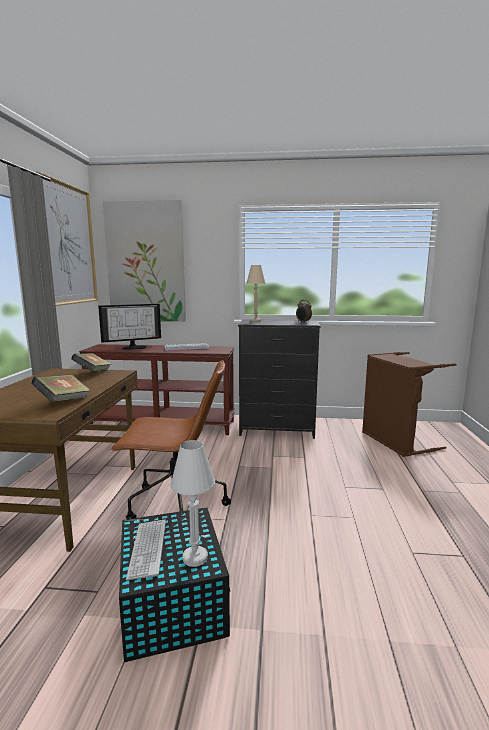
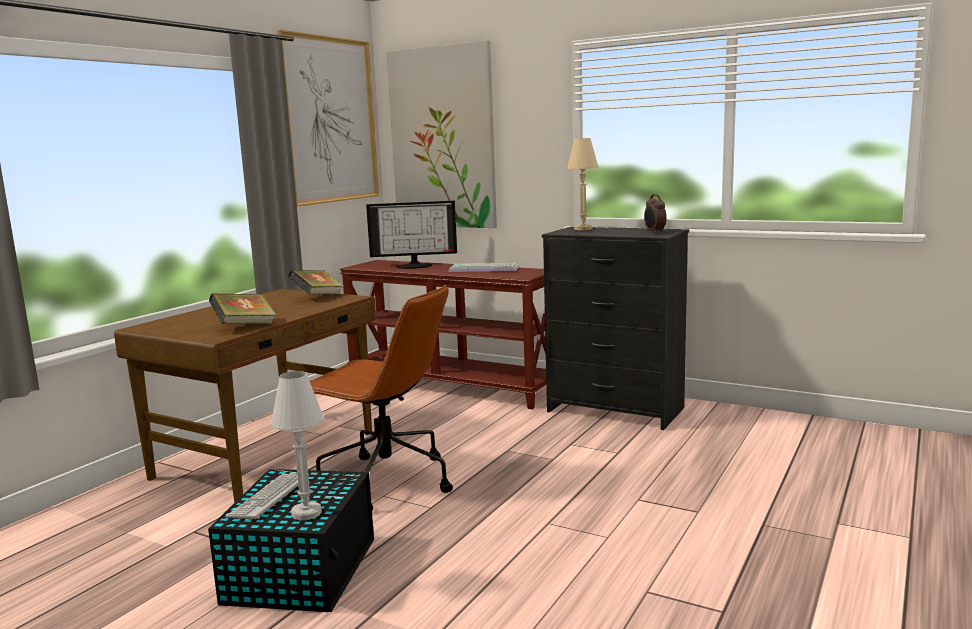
camera: 25 degrees right, 0 degrees up
(395, 442) = (805, 452): brown laundry basket -> none

